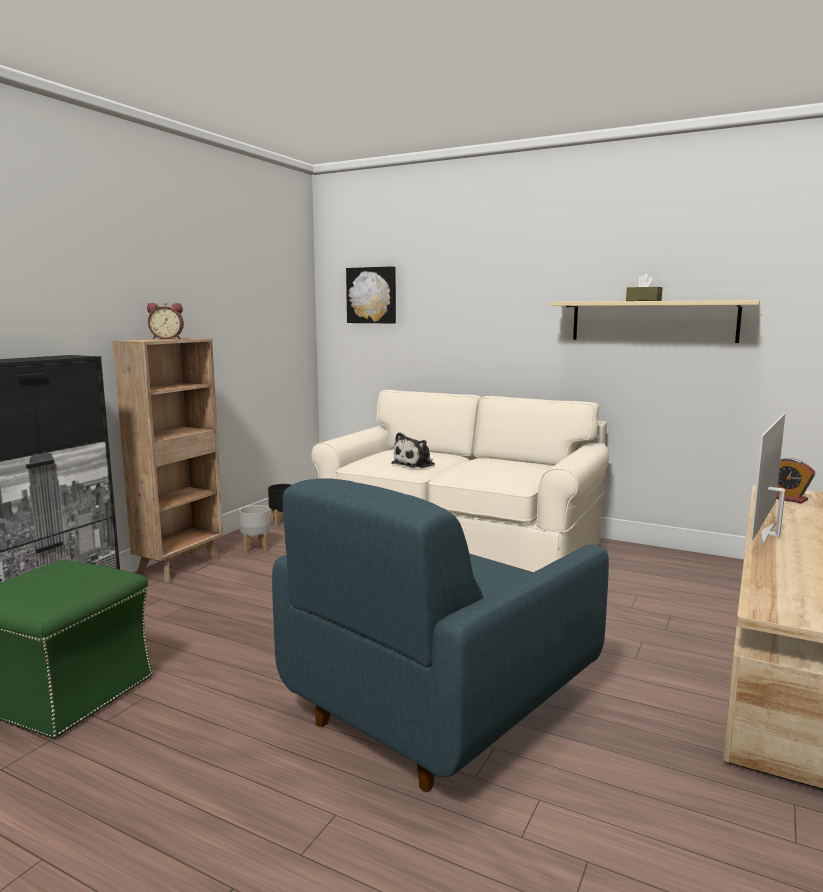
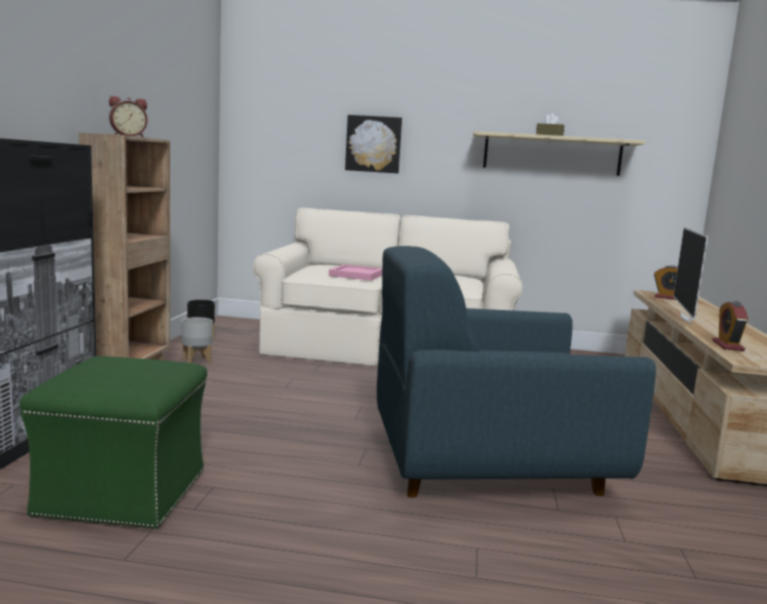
camera: 20 degrees left, 0 degrees up
(372, 295) = (285, 115): picture -> picture (373, 144)
(415, 464) = (357, 275): plush toy -> pink tray
(440, 706) = (486, 466): blue armchair -> blue armchair turned 60 degrees clockwise
(771, 584) = (727, 345): none -> alarm clock

